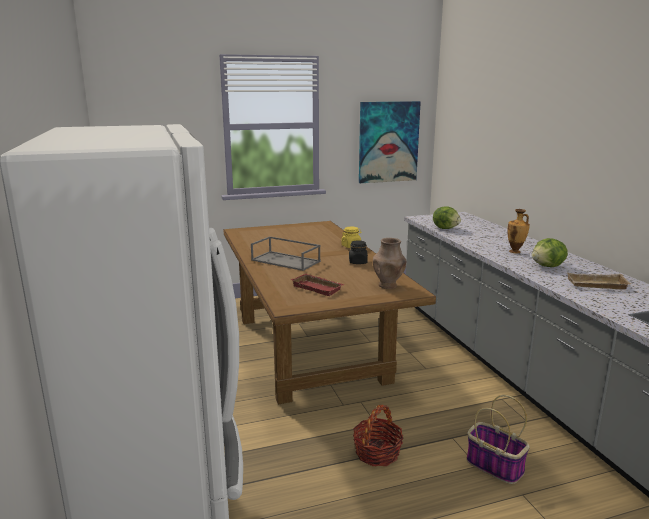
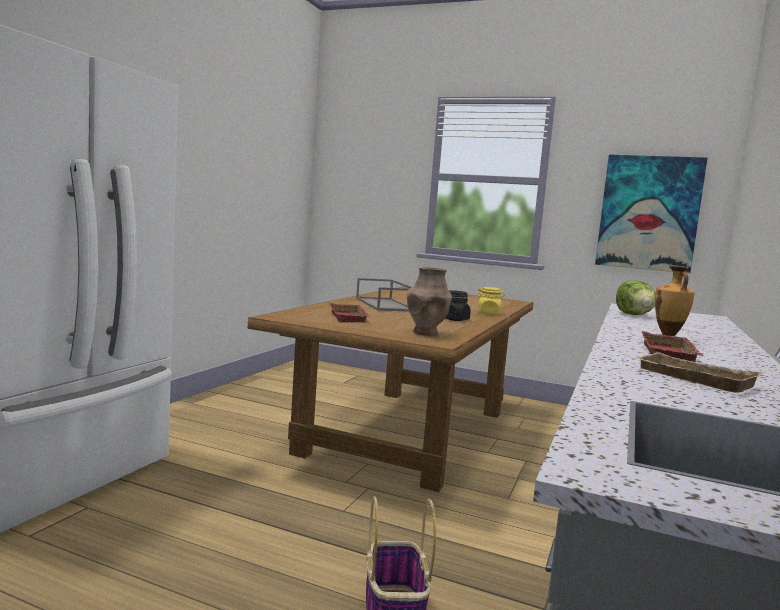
camera: 40 degrees right, 10 degrees down
(377, 452) = (292, 530): basket -> none
(547, 266) = (671, 354): lettuce -> red tray

